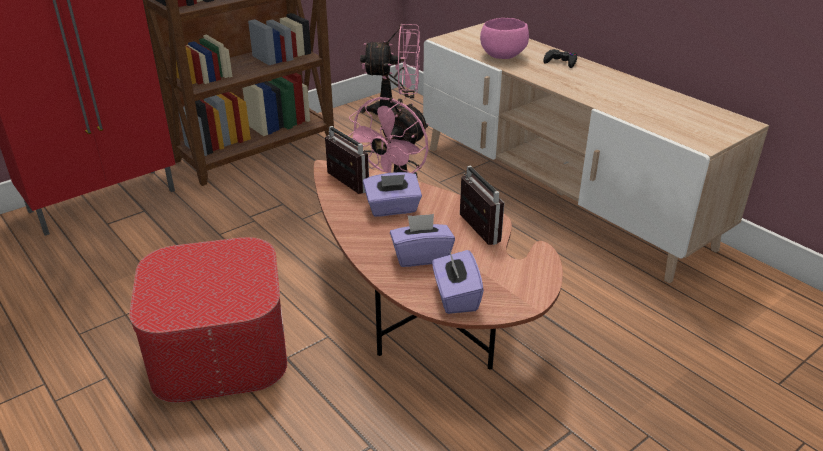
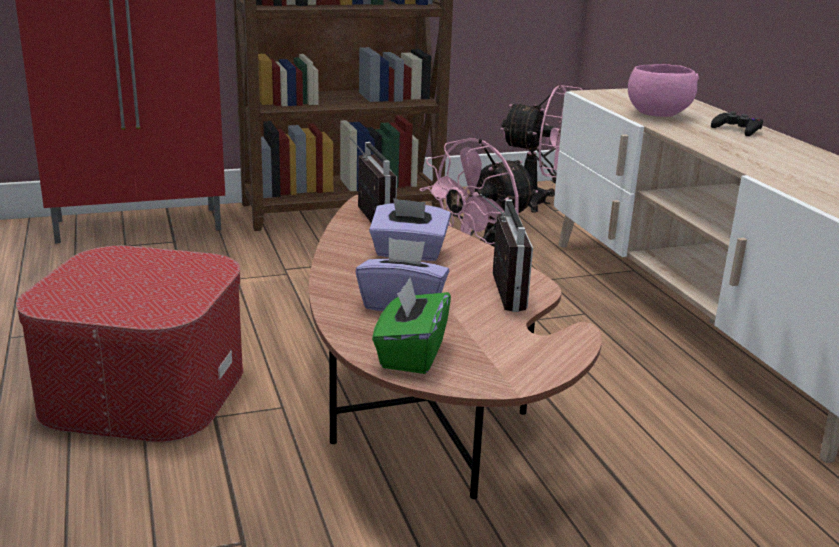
camera: 20 degrees right, 10 degrees down
(455, 297) = (411, 354): purple tissue box -> green tissue box

